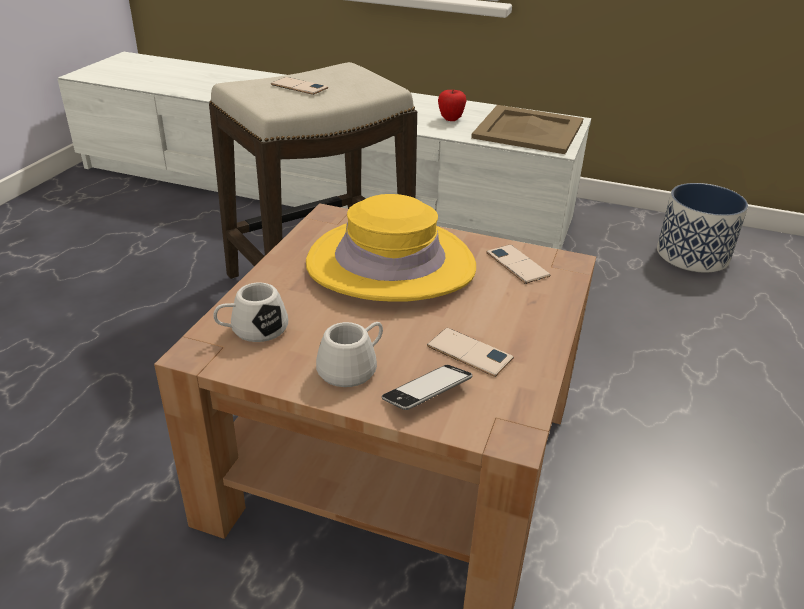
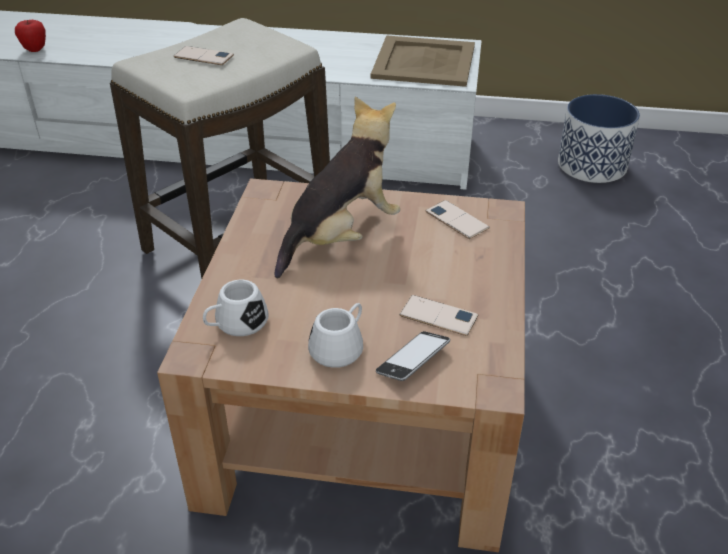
camera: 10 degrees left, 5 degrees up
(391, 264) = (341, 236): yellow hat -> plush toy
(450, 119) = (343, 57): apple -> apple (35, 49)

